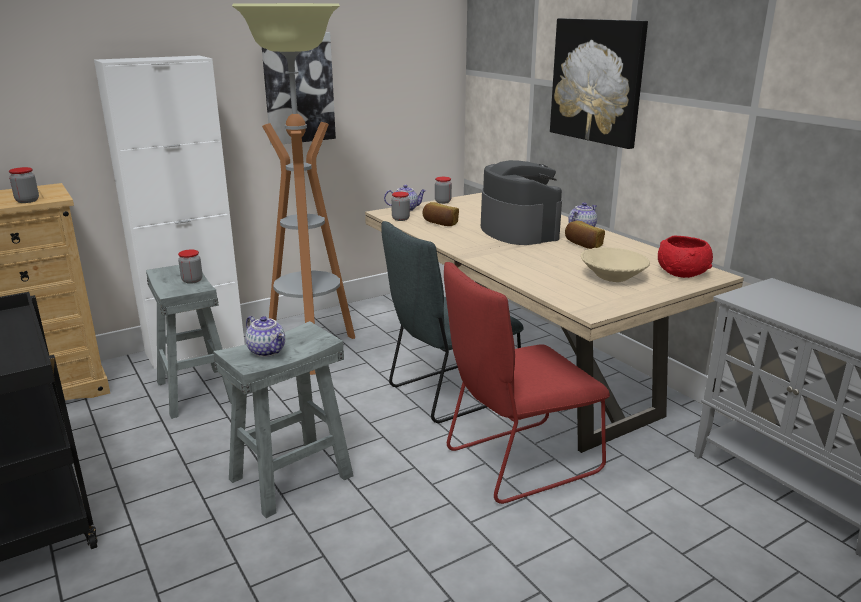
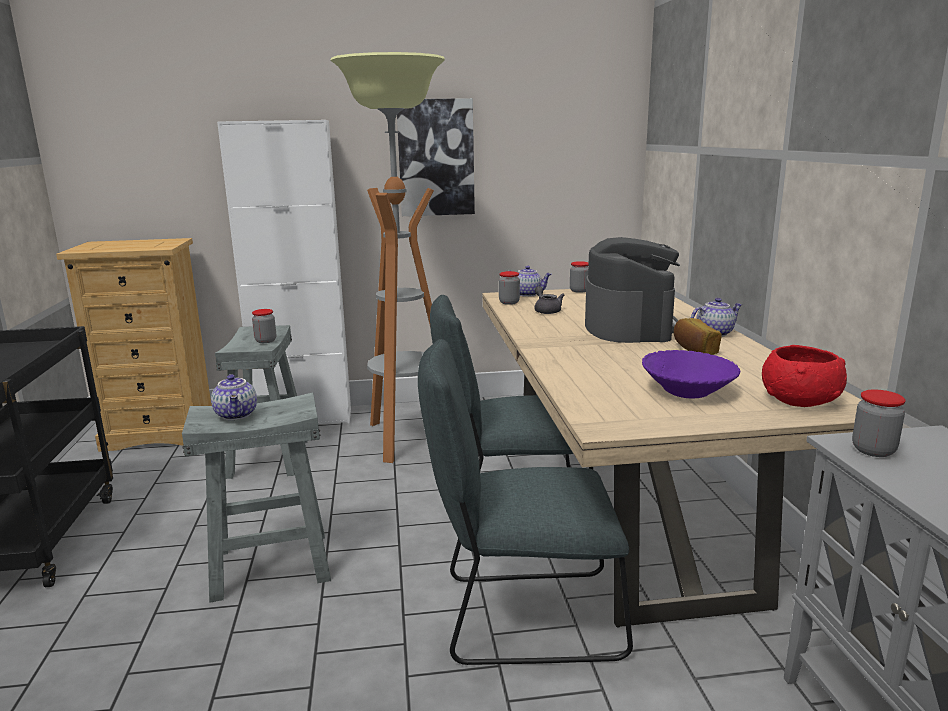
camera: 25 degrees right, 5 degrees down
(27, 201) = (138, 248): jar -> jar (873, 450)
(440, 223) = (546, 310): bread -> grey teapot
(516, 463) = (523, 617): red chair -> grey chair
(597, 81) = (756, 141): picture -> none
(613, 277) = (688, 391): beige bowl -> purple bowl

